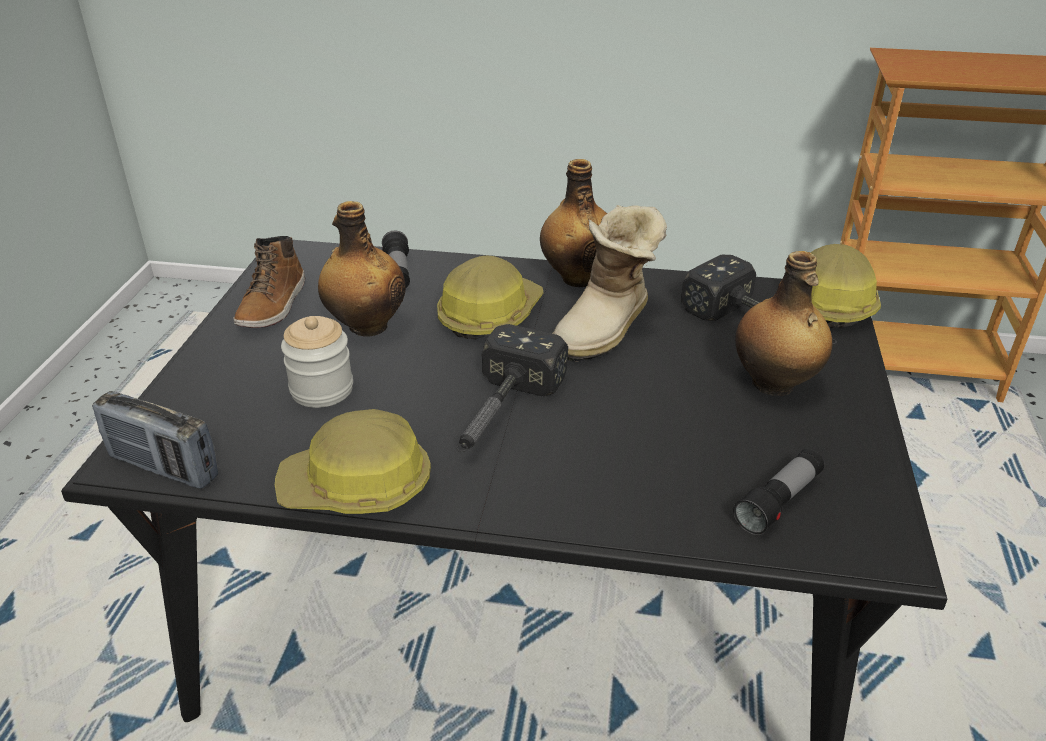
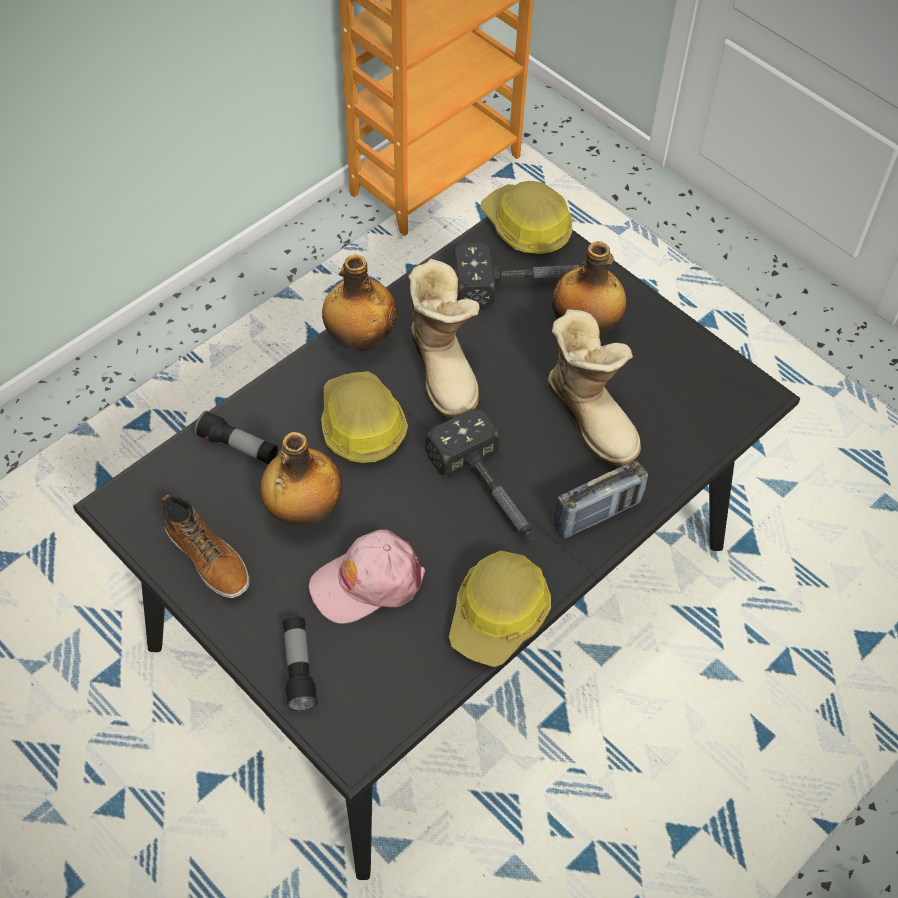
camera: 55 degrees left, 20 degrees up
(164, 467) = (381, 722): radio -> radio (597, 514)
(322, 390) = (367, 582): jar -> pink cap
(677, 437) = (592, 415): none -> boot
(778, 502) = (685, 411): flashlight -> flashlight (299, 669)

